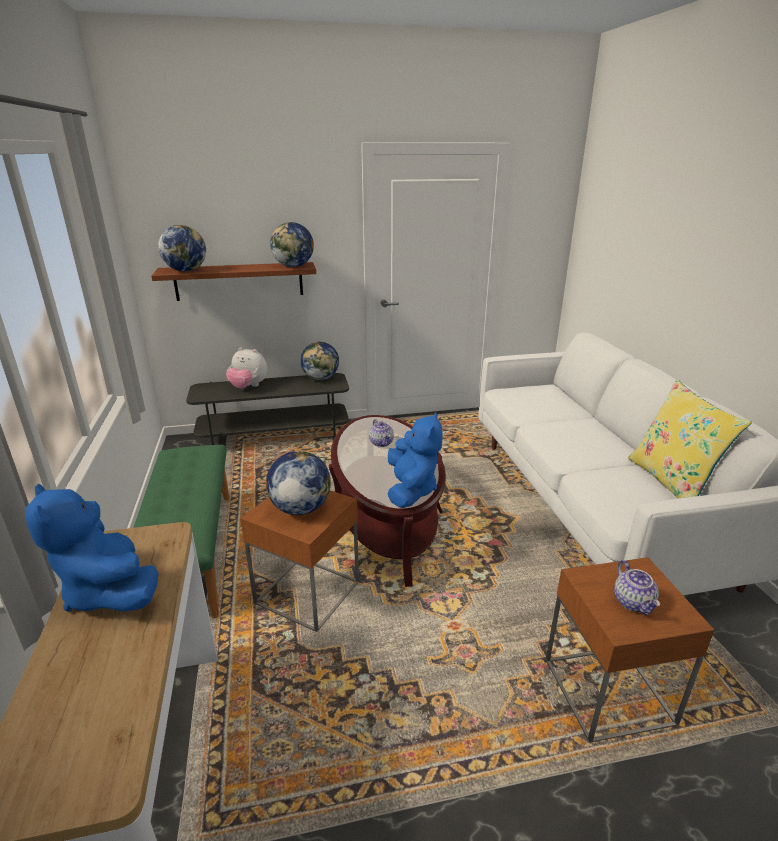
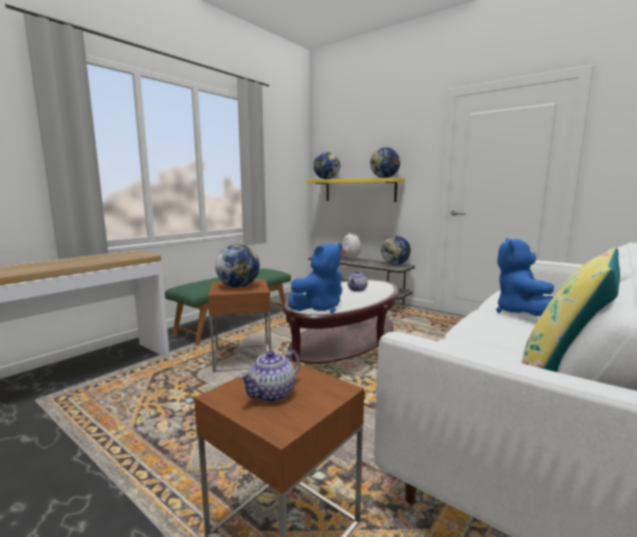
camera: 50 degrees right, 15 degrees down
(109, 591) = (95, 258): blue plush toy -> blue plush toy (521, 313)
(239, 281) = (359, 190): brown shelf -> yellow shelf

